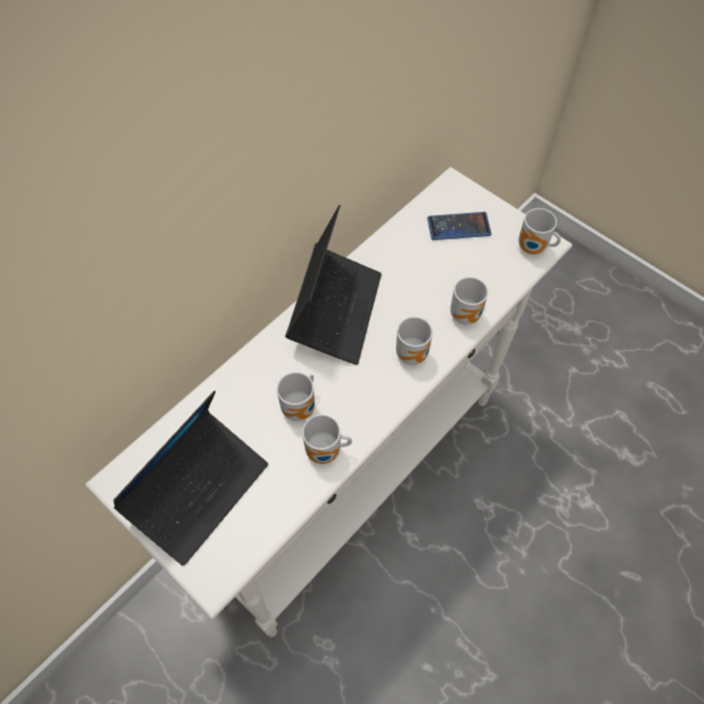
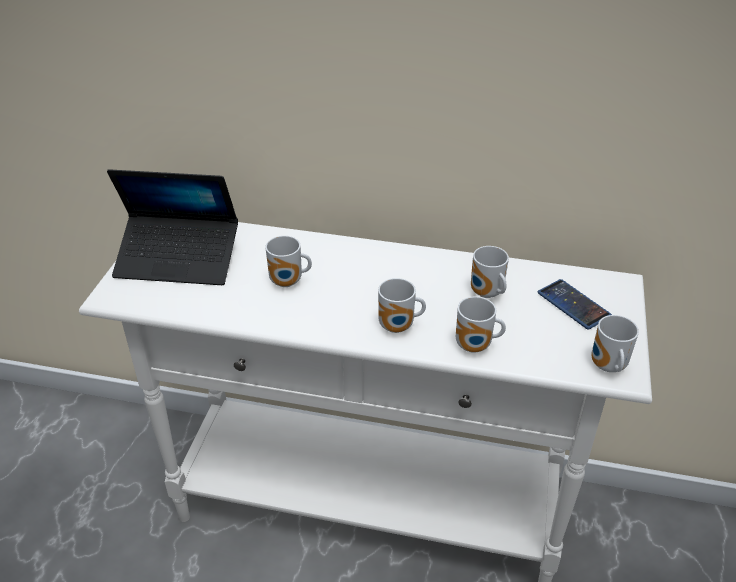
camera: 60 degrees right, 20 degrees down
(326, 452) = (256, 312): mug -> mug (486, 294)
(335, 311) = (400, 265): laptop -> none

